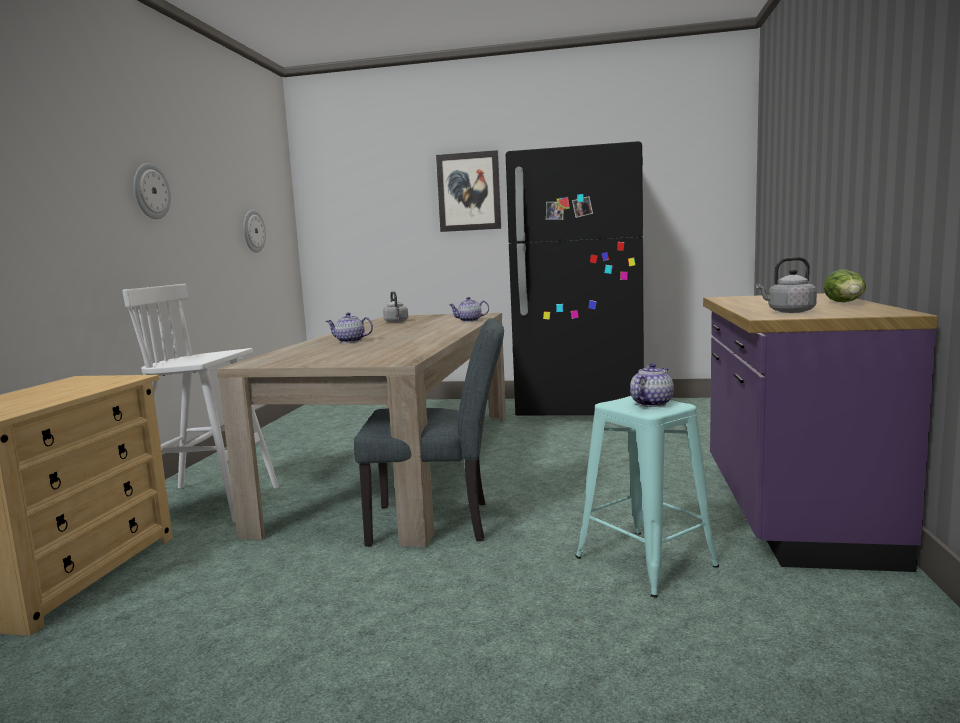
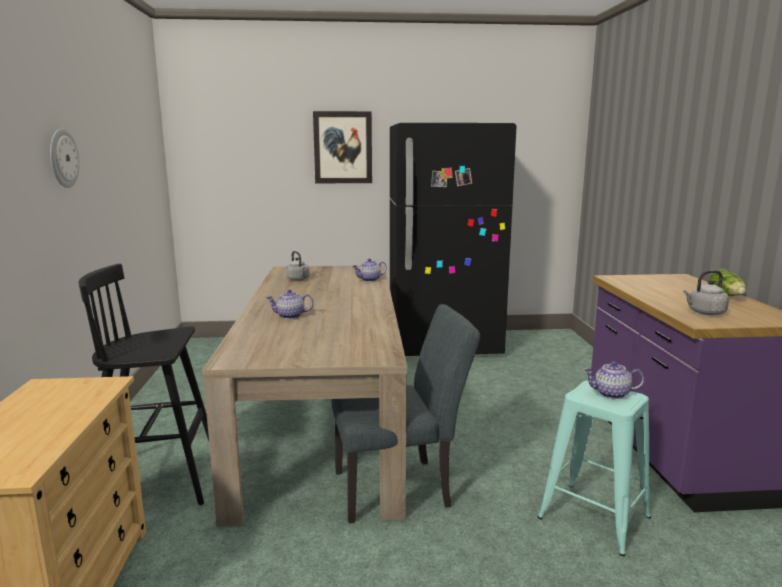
camera: 15 degrees left, 5 degrees up
(209, 503) = (157, 482): white stool -> black stool
(253, 231) = (138, 183): wall clock -> none
(651, 403) = (611, 394): teapot -> teapot turned 105 degrees counterclockwise

